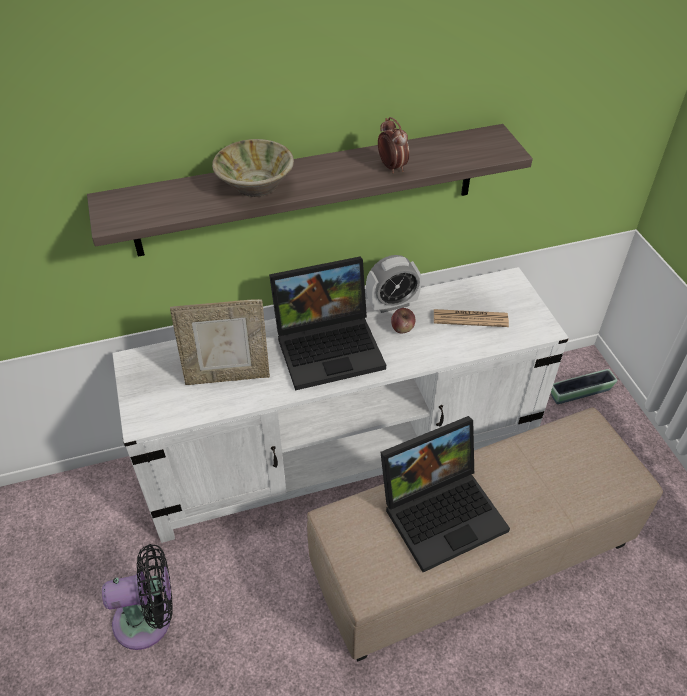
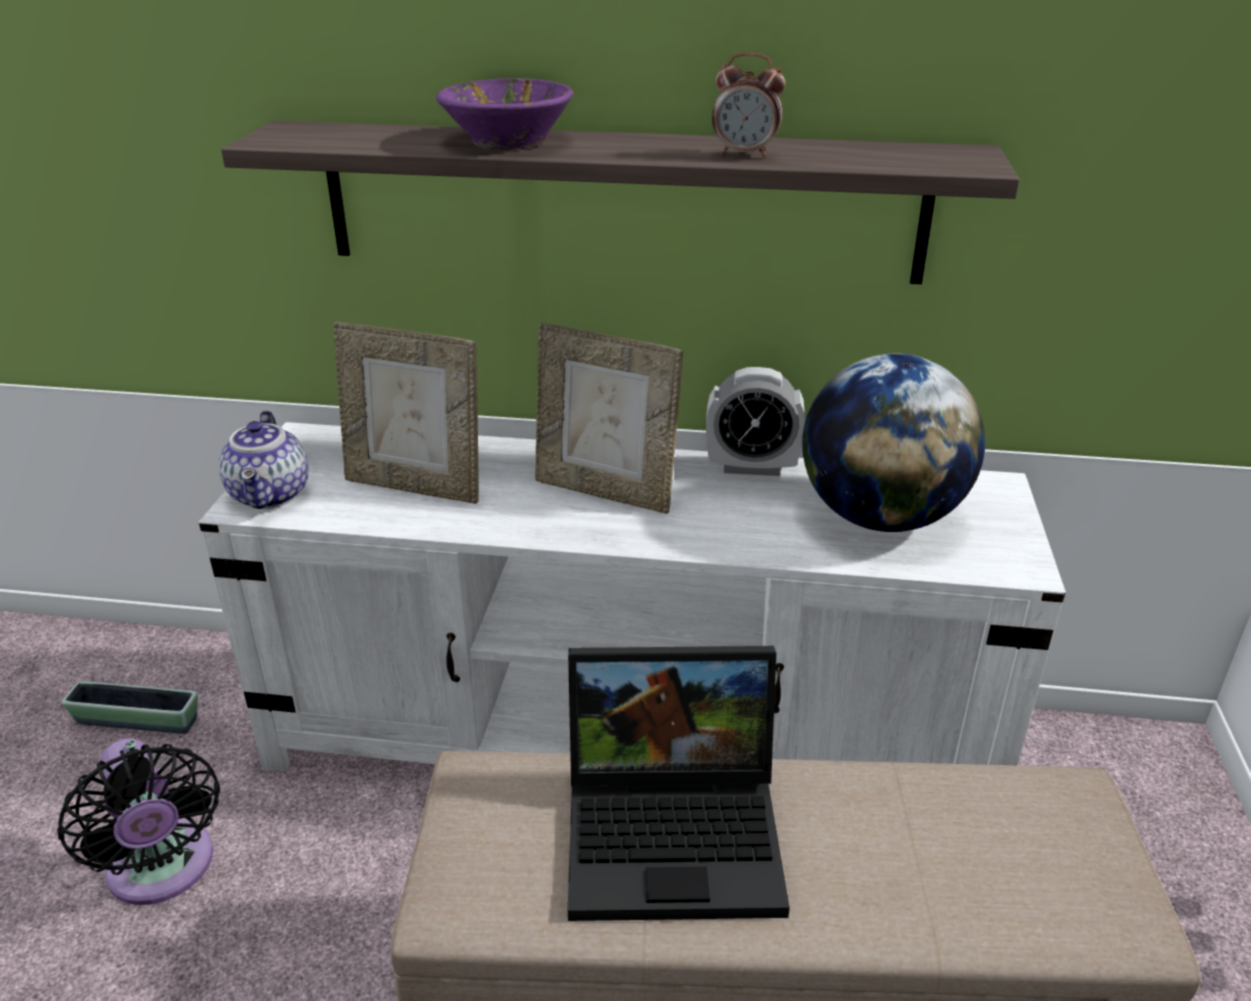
camera: 25 degrees right, 15 degrees down
(149, 619) = (163, 871): black fan -> black fan turned 45 degrees clockwise
(151, 409) = (272, 495): none -> teapot
(255, 184) = (507, 141): beige bowl -> purple bowl
(330, 346) = (605, 492): laptop -> picture frame
(392, 167) = (745, 154): alarm clock -> alarm clock turned 105 degrees clockwise
(402, 328) = (745, 500): apple -> none
(470, 318) = (880, 517): newspaper -> globe
(580, 393) = (1138, 795): planter -> planter (137, 721)

